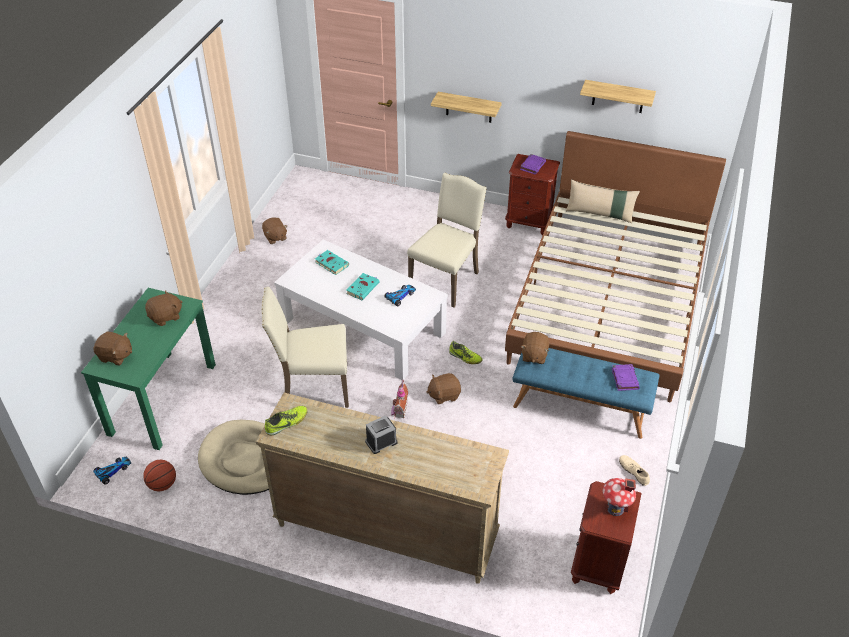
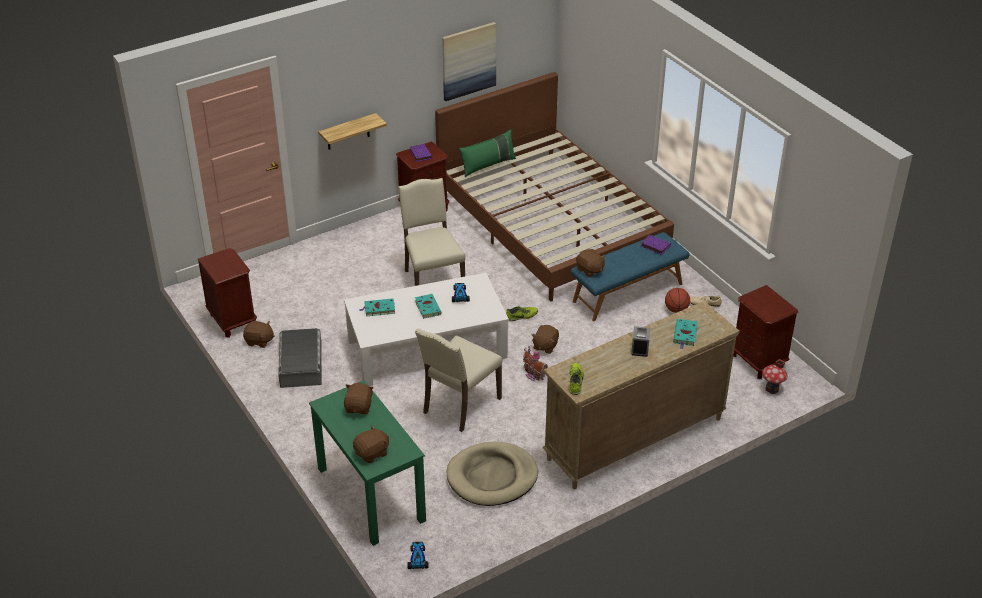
camera: 50 degrees left, 5 degrees down
(162, 484) = (465, 534): basketball -> basketball (676, 310)
(272, 272) = (300, 363): none -> grey storage box
(283, 212) = (232, 321): none -> brown nightstand
(437, 465) = (685, 335): none -> turquoise book
(600, 214) = (488, 165): beige pillow -> green pillow
(615, 508) = (767, 301): toy house -> toy house (772, 389)
(618, 96) = (468, 61): shelf -> picture

